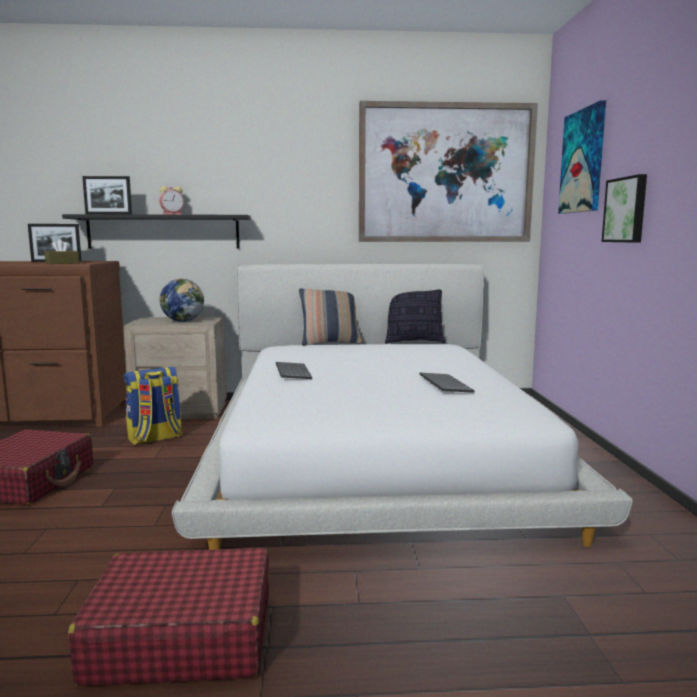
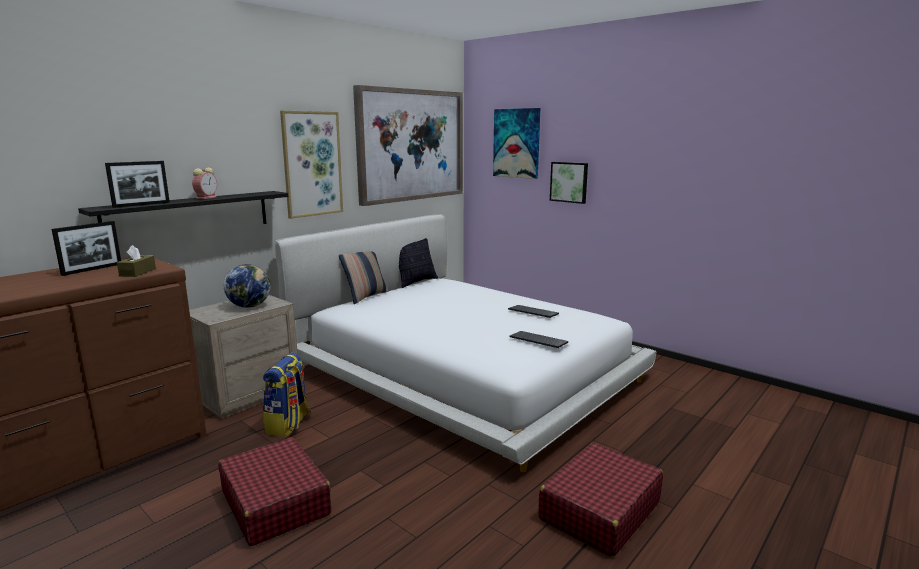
camera: 45 degrees left, 5 degrees up
(291, 372) = (429, 330): keyboard -> keyboard (537, 341)
(298, 190) = (312, 164): none -> picture

